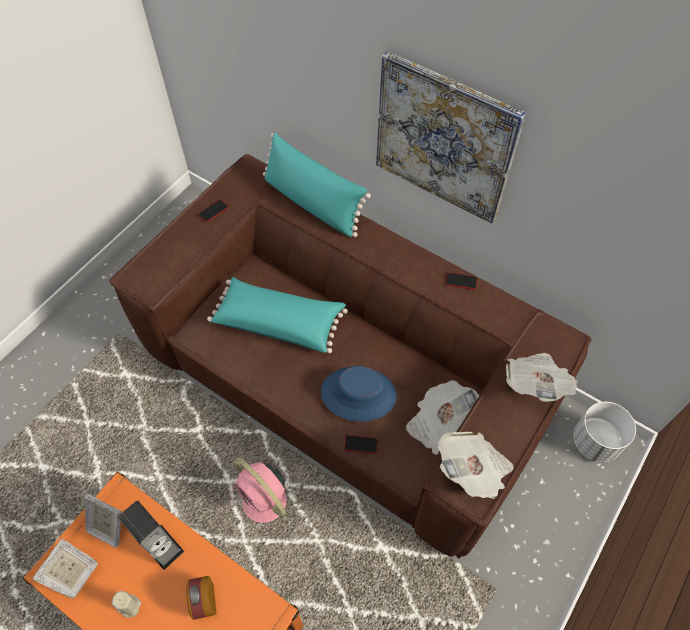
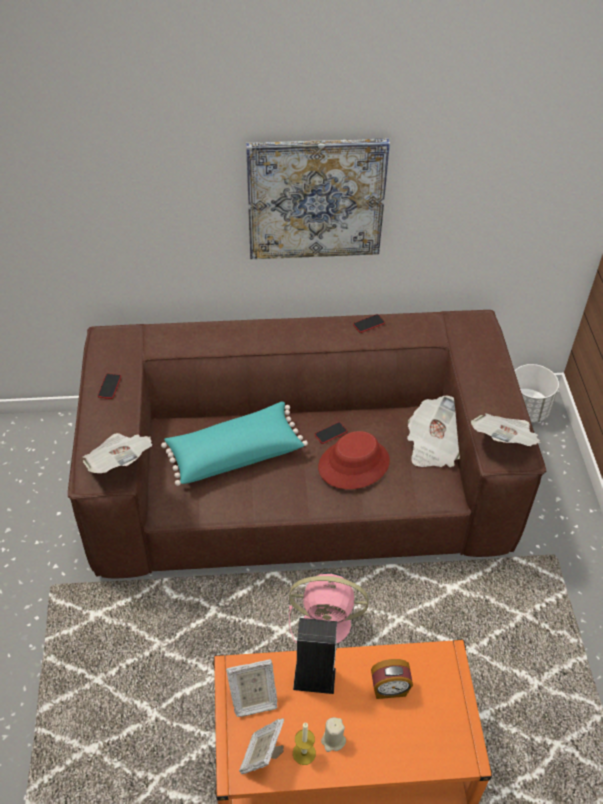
camera: 40 degrees left, 10 degrees down
(75, 575) = (262, 757): picture frame -> picture frame turned 150 degrees counterclockwise
(102, 597) = (304, 753): none -> candle
(204, 601) = (389, 689): alarm clock -> alarm clock turned 45 degrees counterclockwise
(312, 203) = (192, 333): turquoise pillow -> none
(358, 394) = (353, 464): blue hat -> red hat
(361, 444) = (391, 498): phone -> phone (330, 433)
(535, 384) = (488, 360): newspaper -> newspaper (119, 463)

